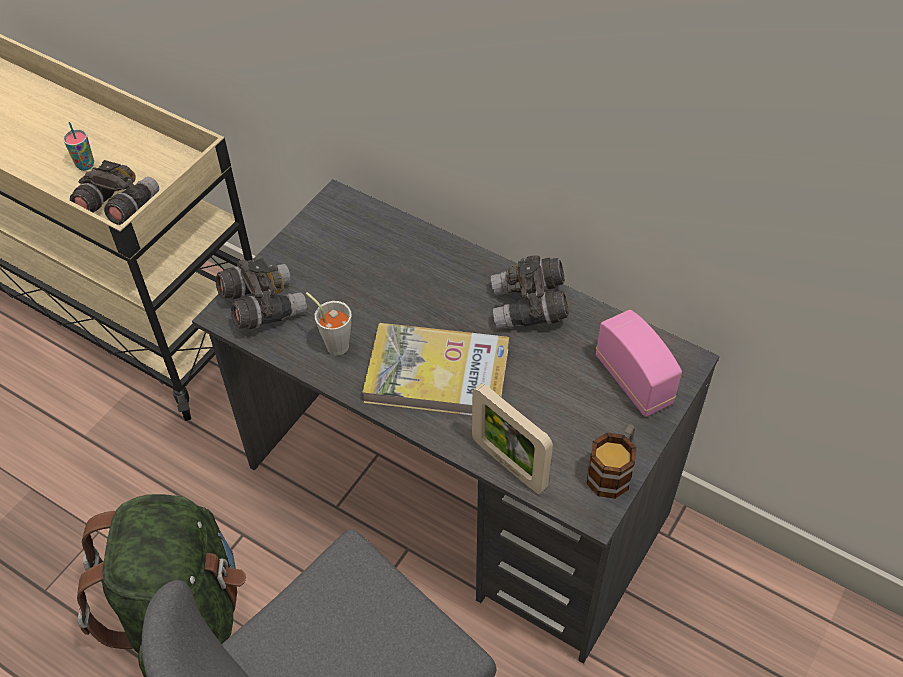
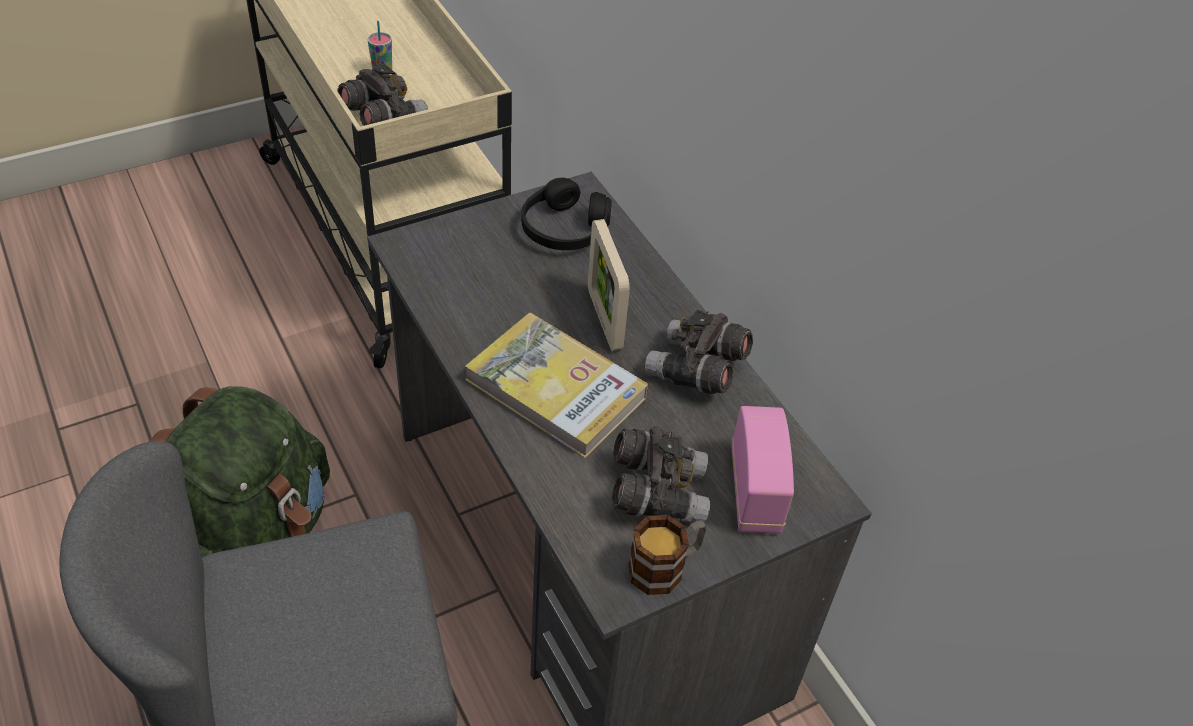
camera: 25 degrees right, 5 degrees down
(263, 306) = (439, 253): grey binoculars -> grey binoculars (657, 492)
(334, 343) = (479, 314): grey cup -> none
(347, 238) = (564, 229): none -> black headphones
(509, 464) = (562, 506): picture frame -> picture frame (604, 320)

